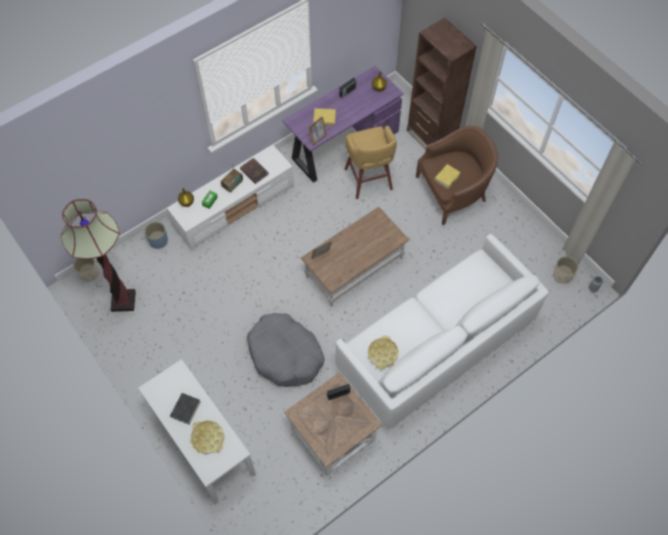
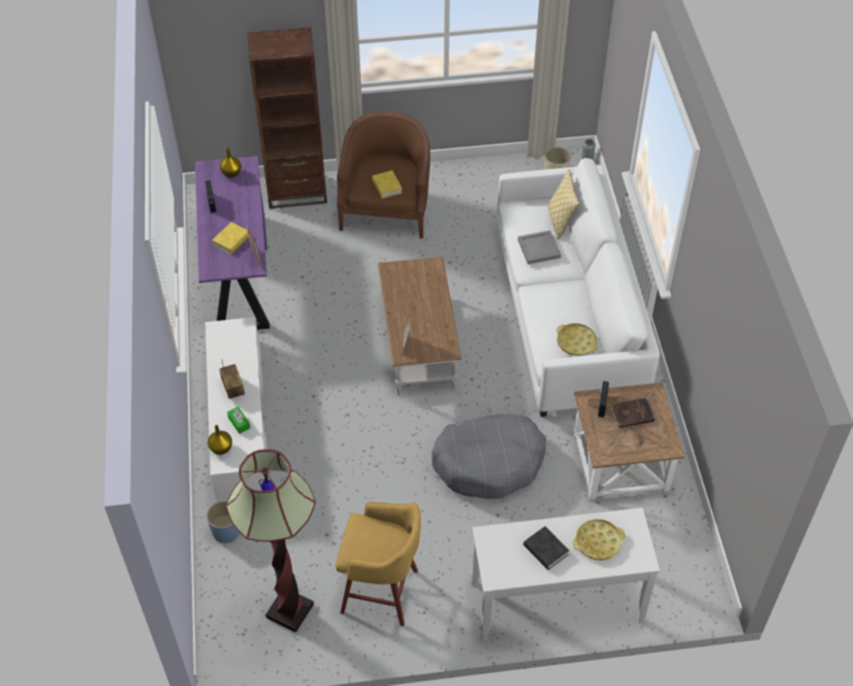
camera: 60 degrees left, 10 degrees down
(89, 274) = (216, 637): beige planter -> none
(254, 171) = (231, 357): brown book -> brown book (631, 413)
(368, 180) = (310, 275): yellow stool -> yellow stool (382, 592)
(451, 292) = (539, 249): none -> grey tray
(487, 293) = (560, 221): none -> pillow

